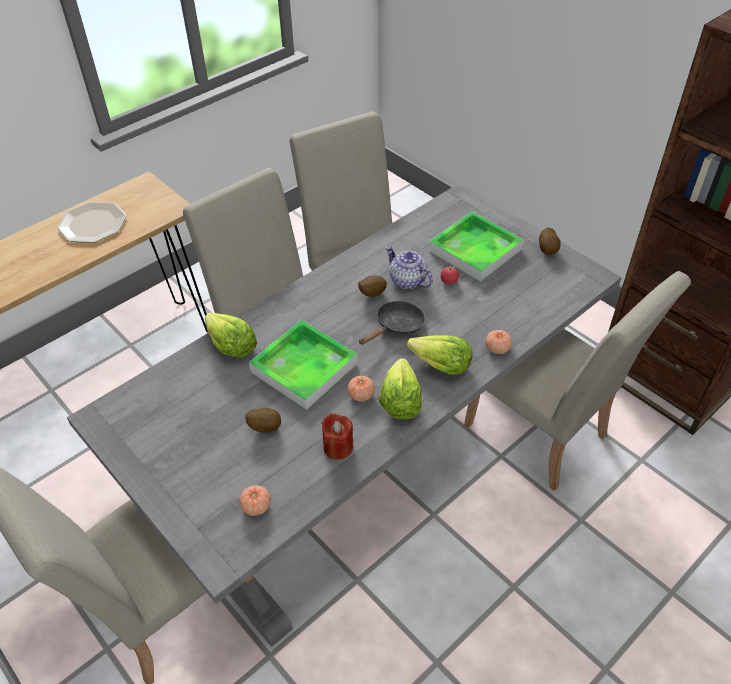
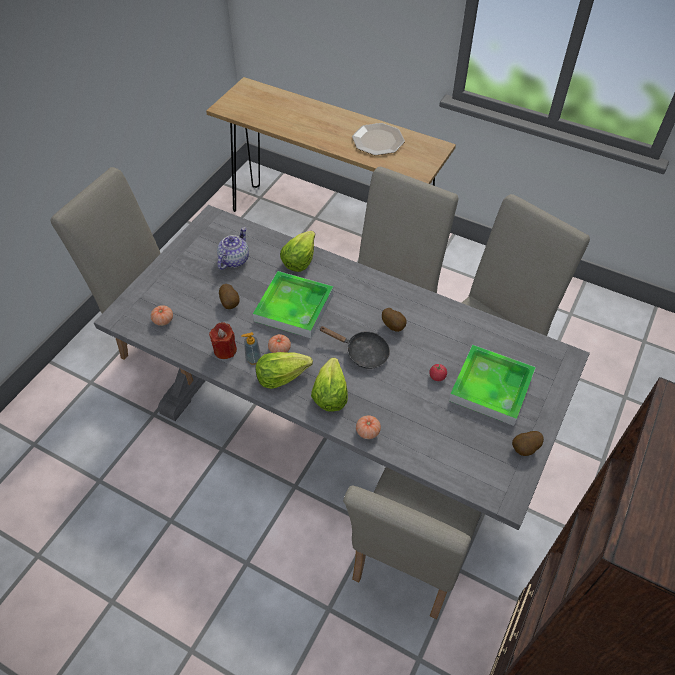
camera: 70 degrees right, 5 degrees up
(364, 422) = (253, 359): none -> soap dispenser
(407, 281) = (422, 346): teapot -> teapot (234, 259)

